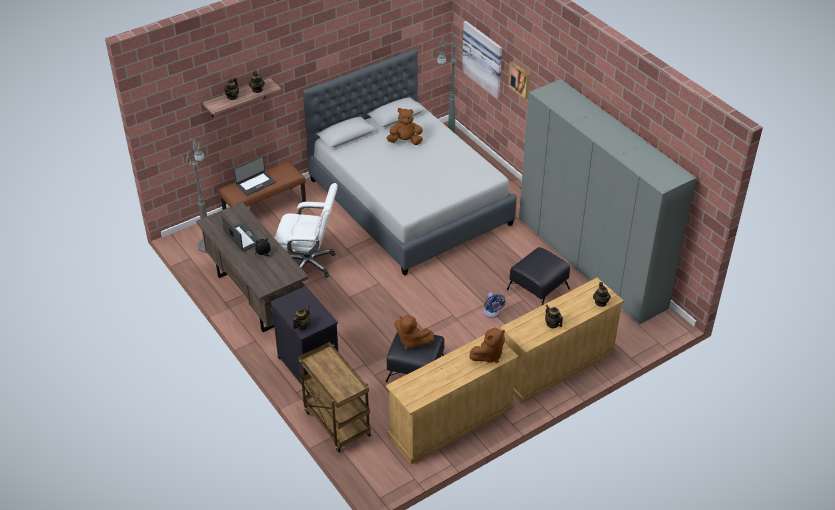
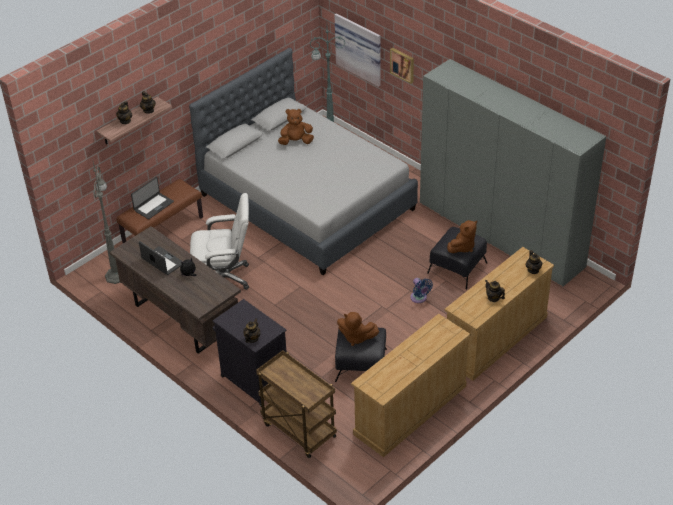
camera: 10 degrees left, 0 degrees up
(488, 355) = (441, 338): brown plush toy -> brown plush toy (462, 247)

